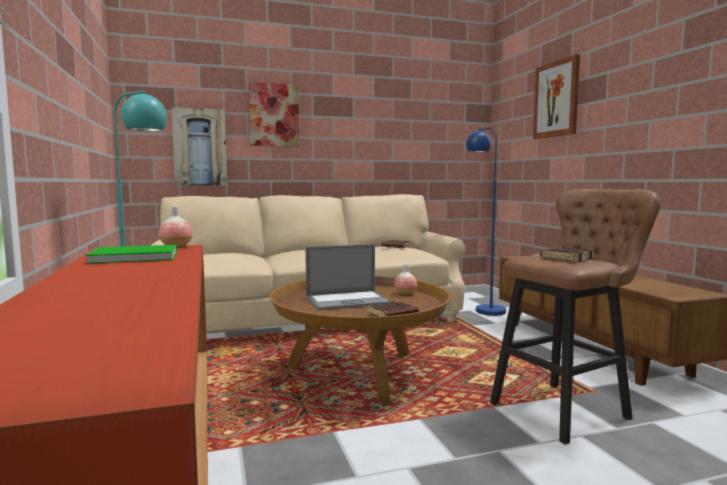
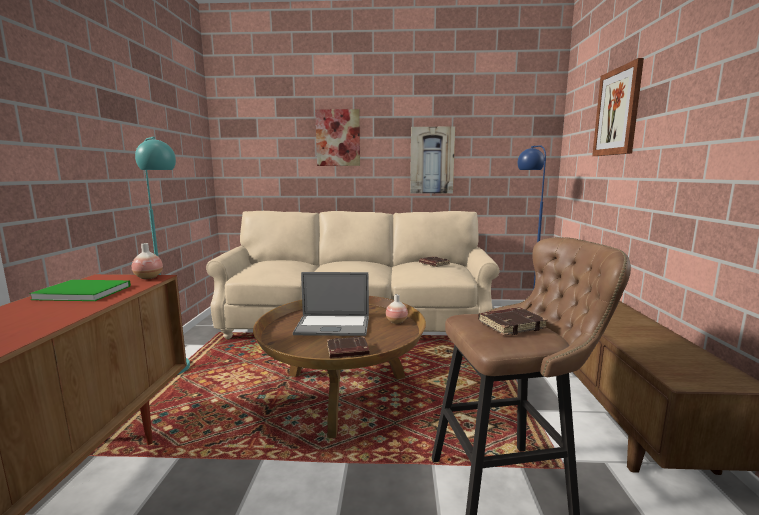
camera: 20 degrees right, 5 degrees up
(200, 147) = (276, 168): picture -> picture (432, 160)

